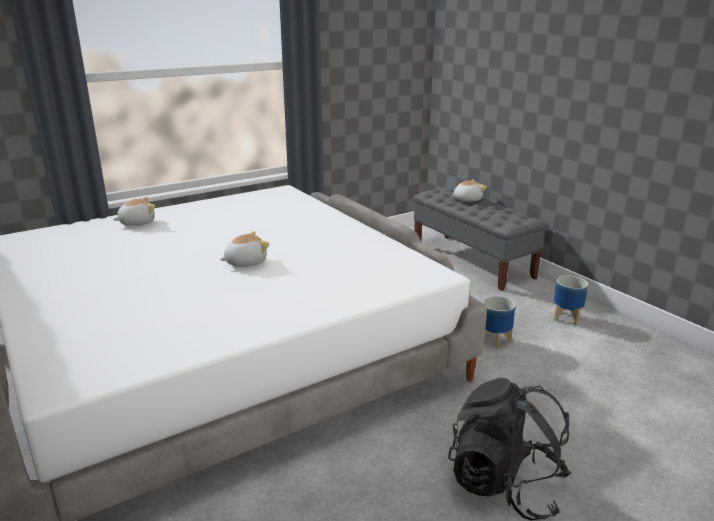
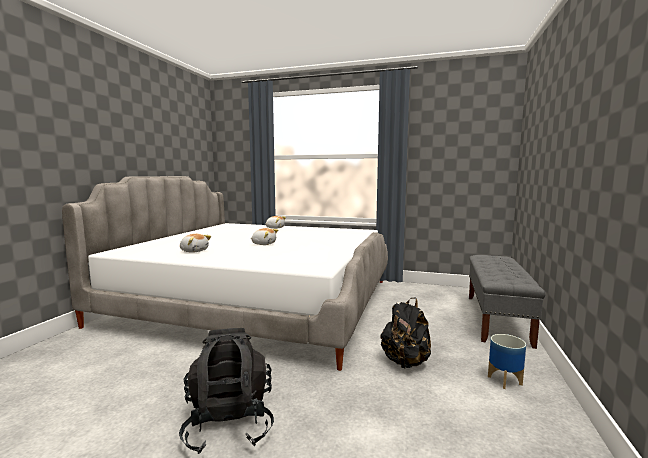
camera: 50 degrees right, 15 degrees down
(467, 199) = (503, 264): plush toy -> plush toy (194, 251)
(495, 341) = (405, 362): planter -> black backpack

